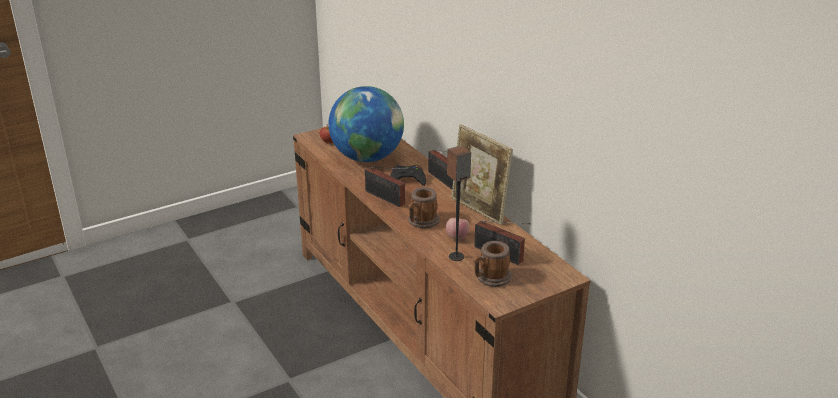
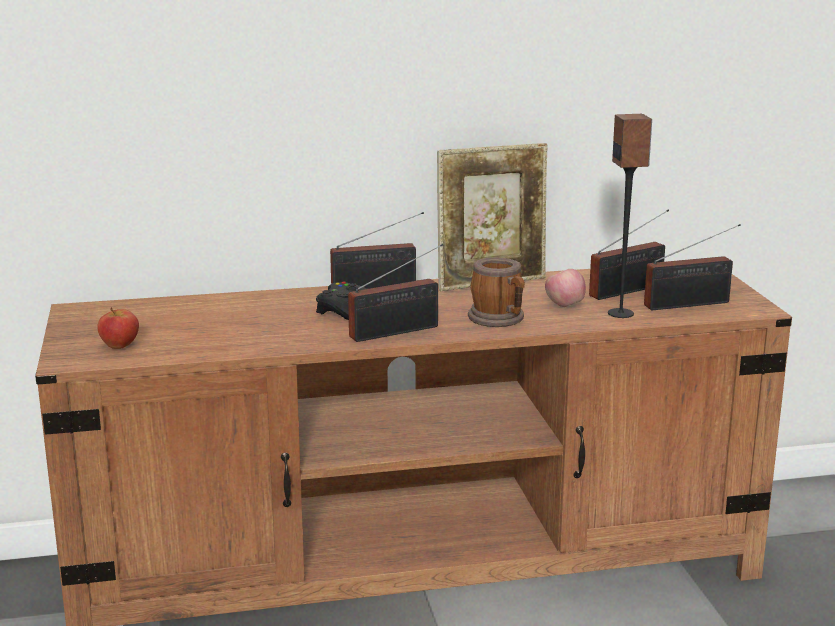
camera: 70 degrees left, 10 degrees down
(367, 158) = (228, 326): globe -> none
(490, 278) = (691, 304): mug -> radio

